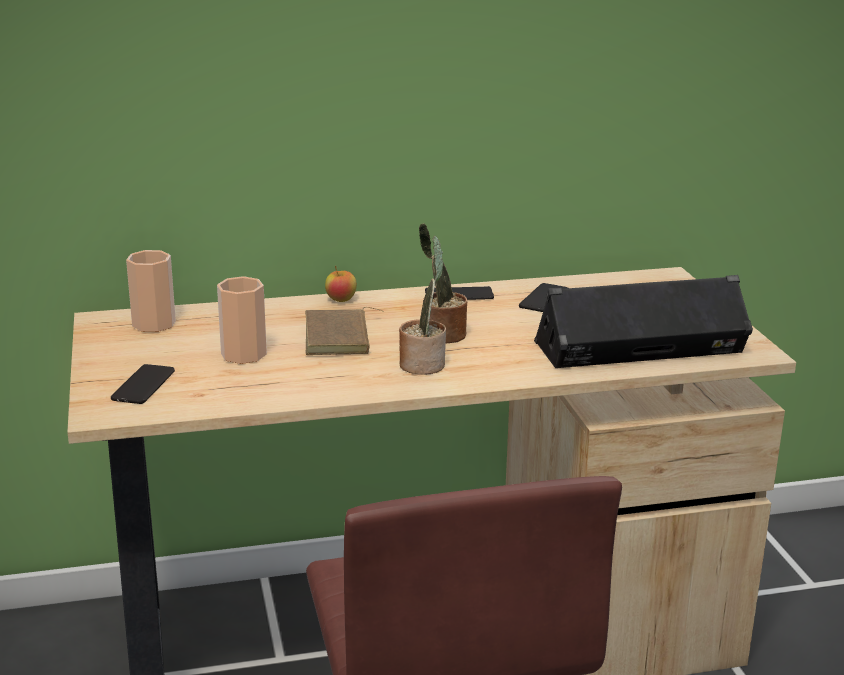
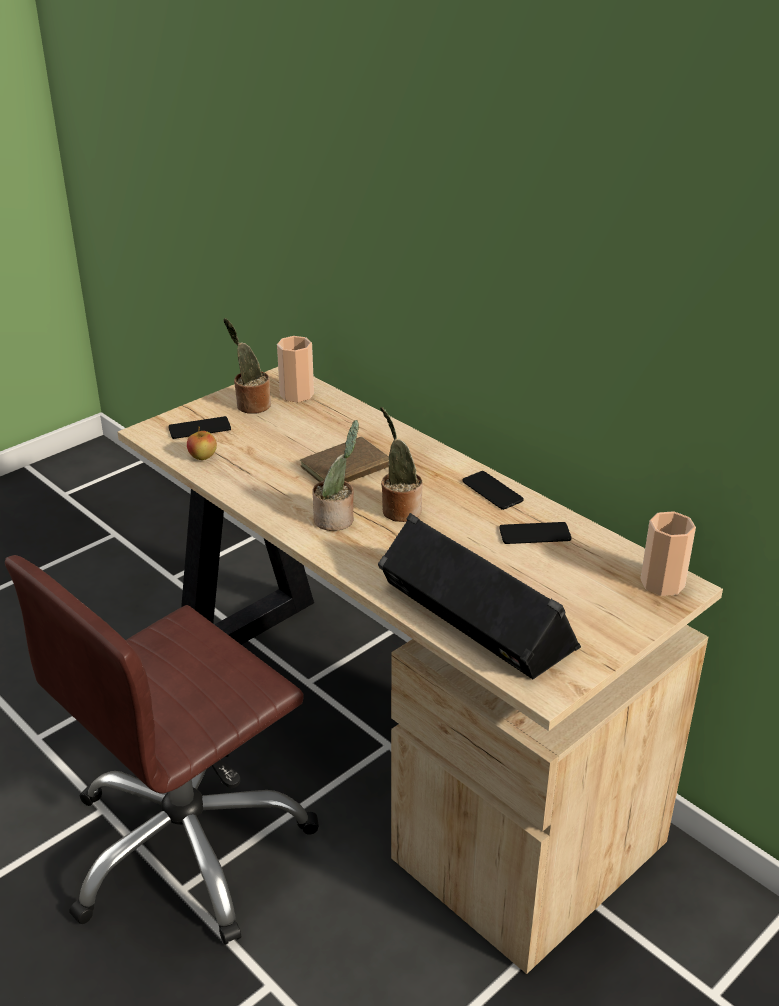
camera: 60 degrees right, 10 degrees up
(137, 349) = (251, 405): none -> potted plant
(243, 354) = (280, 444): cup -> cup (662, 583)
(341, 300) = (419, 445): apple -> apple (202, 457)

